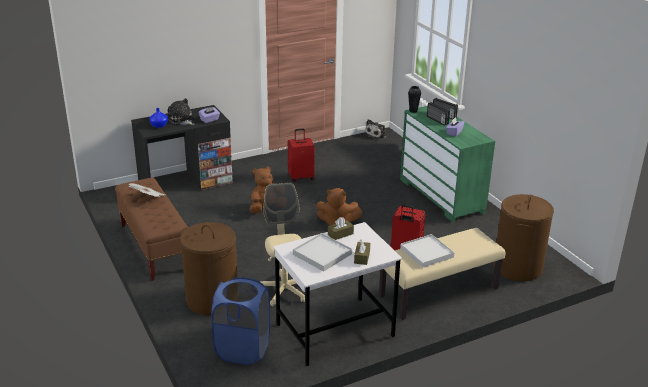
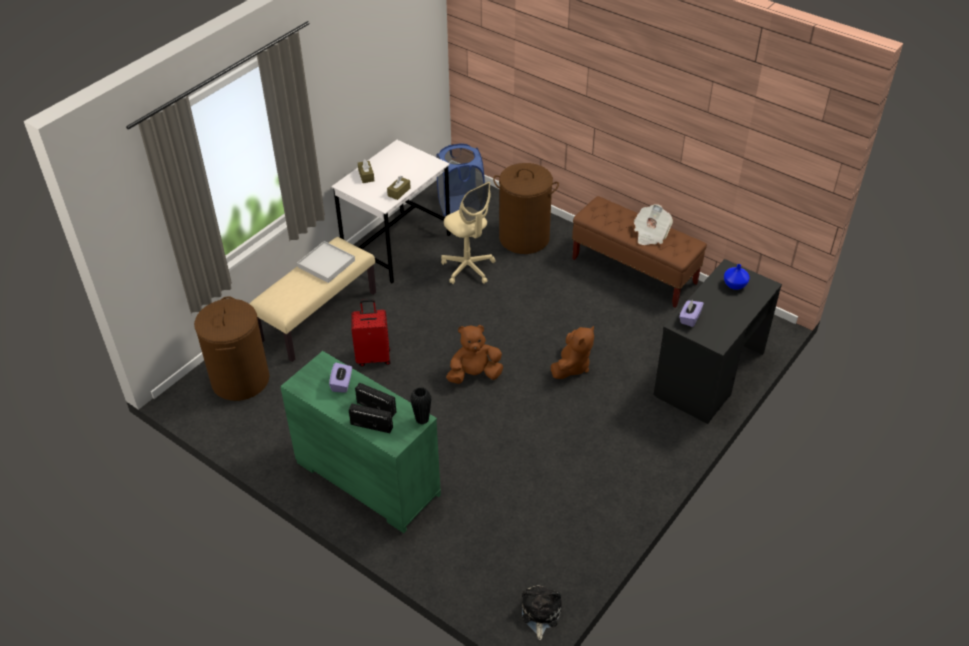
camera: 155 degrees right, 15 degrees up
(181, 120) = (723, 305): plush toy -> none
(301, 177) = (578, 443): red suitcase -> none
(322, 254) = (401, 168): white tray -> none

